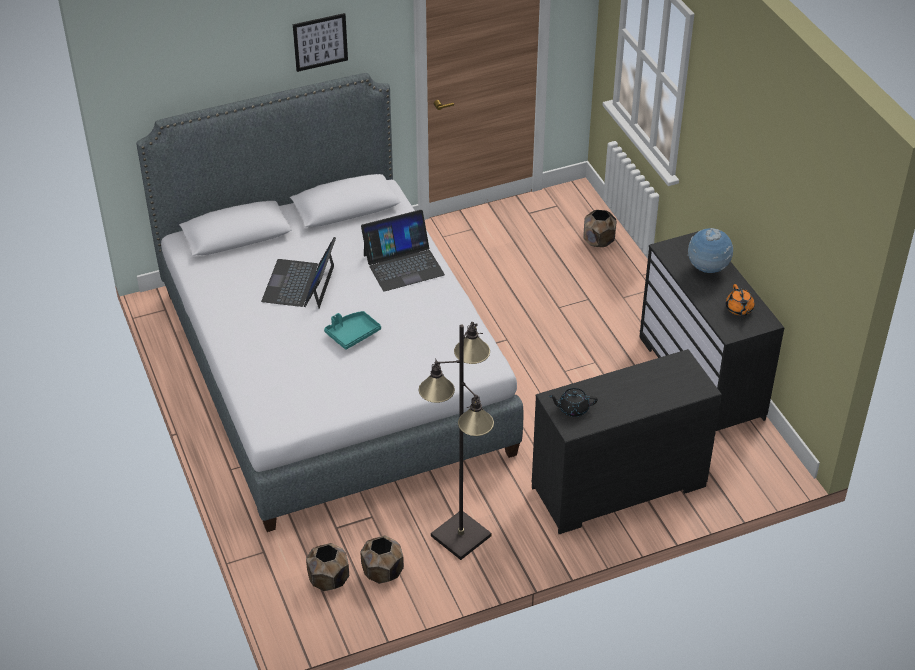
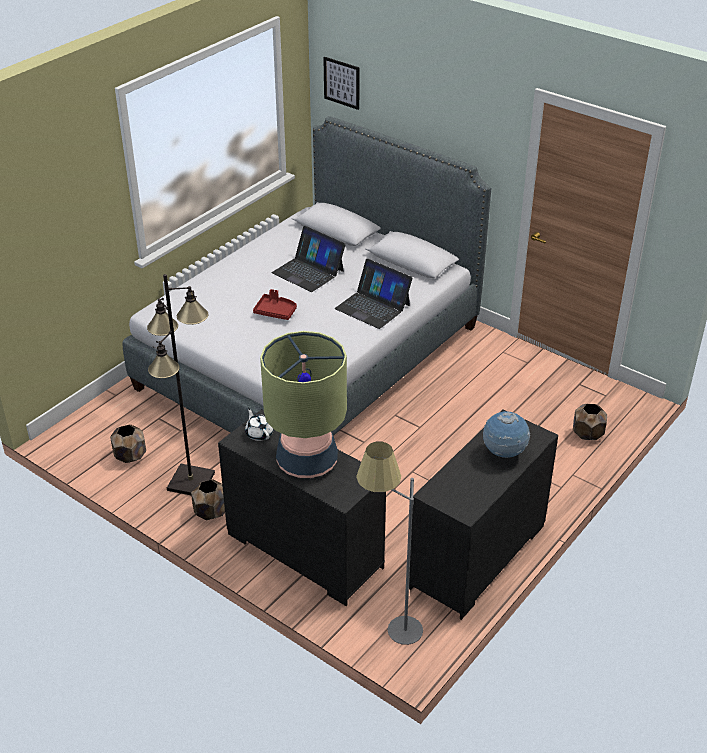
camera: 60 degrees right, 5 degrees down
(300, 284) = (308, 271): laptop -> laptop turned 120 degrees counterclockwise
(320, 42) = (453, 121): picture -> picture (341, 82)
(328, 580) = (108, 433): brown planter -> brown planter (211, 512)
(352, 334) = (275, 311): turquoise tray -> red tray
(572, 408) = (259, 433): black teapot -> white teapot
(635, 391) = (307, 461): none -> table lamp
(739, 309) = (468, 490): orange teapot -> none
(754, 471) = (389, 633): none -> grey floor lamp

